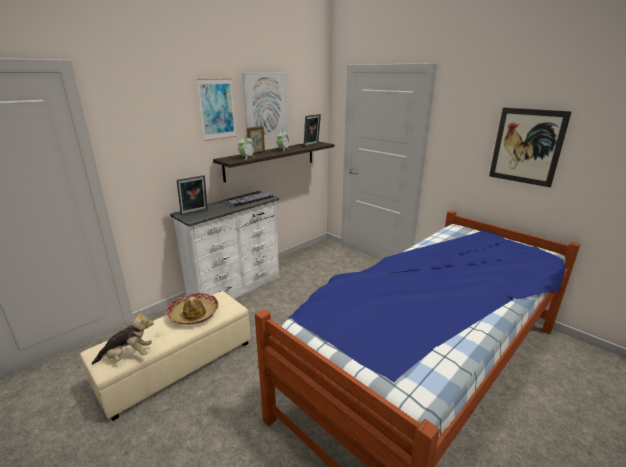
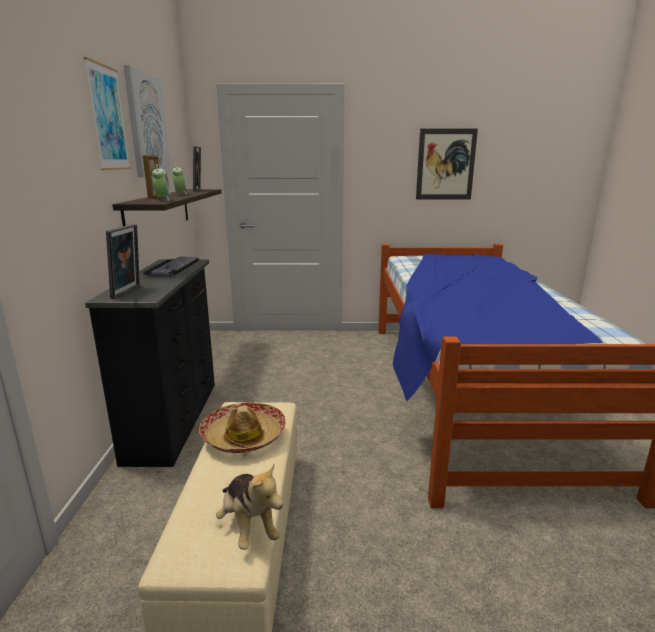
camera: 45 degrees left, 5 degrees down
(128, 356) = (248, 526): plush toy -> plush toy turned 120 degrees clockwise
(237, 288) = (176, 419): white dresser -> black dresser

